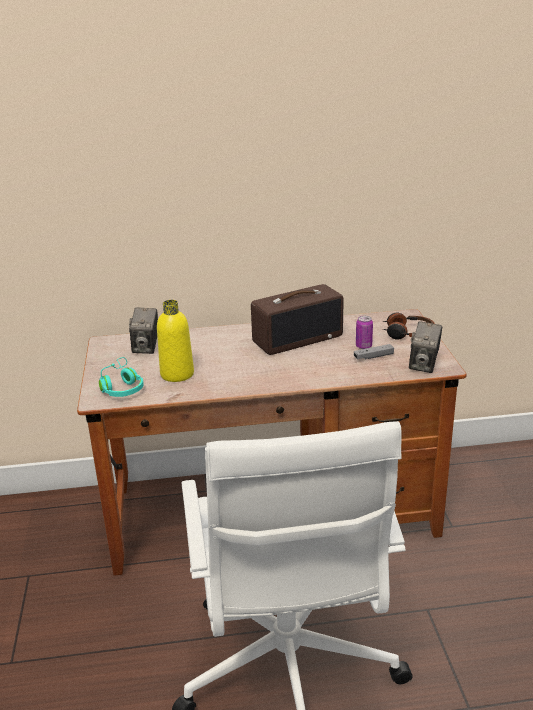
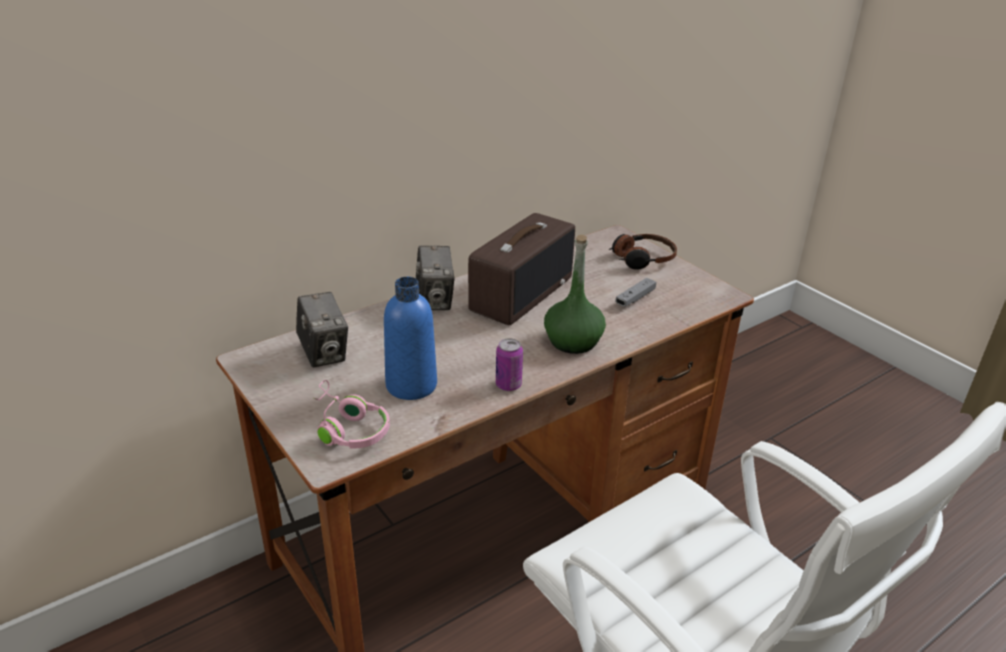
camera: 30 degrees left, 5 degrees up
(121, 387) = (347, 428): turquoise headphones -> pink headphones
(177, 374) = (411, 385): yellow bottle -> blue bottle
(301, 372) = (573, 341): none -> green bottle
(363, 346) = (610, 287): can -> can (508, 385)
(424, 365) = (700, 296): camera -> camera (435, 301)

